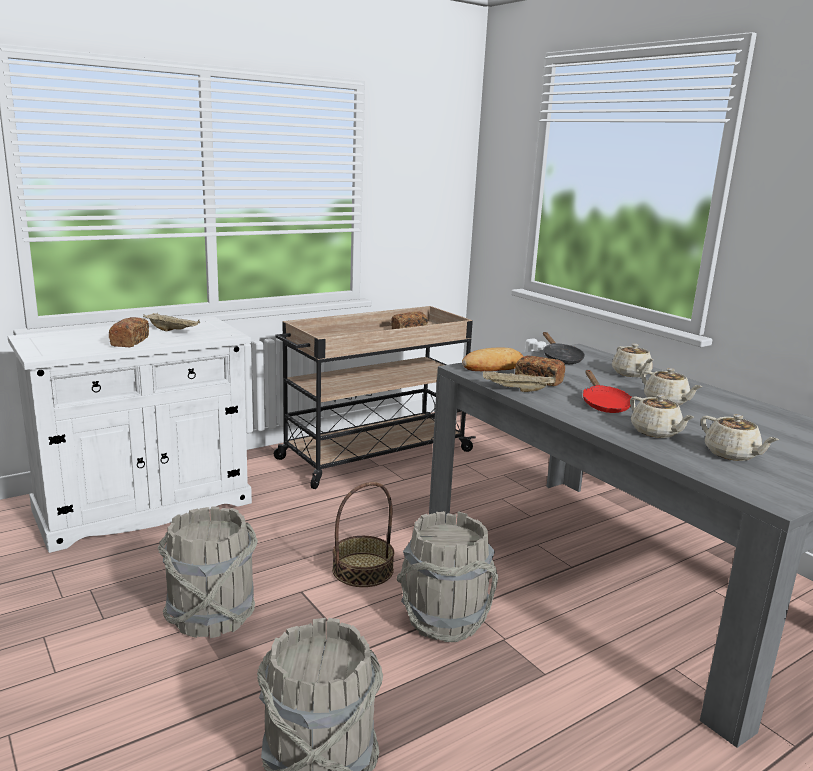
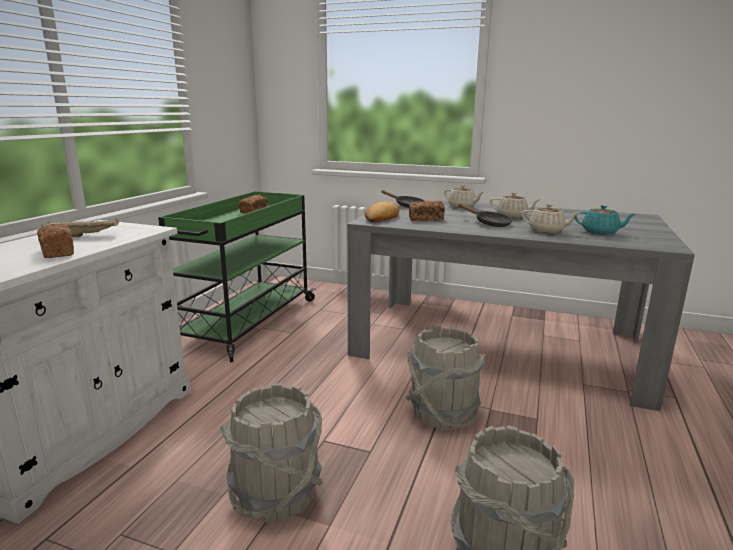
camera: 35 degrees left, 0 degrees up
(362, 569) = (347, 405): basket -> none
(373, 455) = (247, 323): beige cart -> green cart
(516, 390) = (428, 226): beige tray -> none
(603, 404) = (489, 223): red frying pan -> black frying pan
(732, 454) = (601, 232): beige teapot -> turquoise teapot

